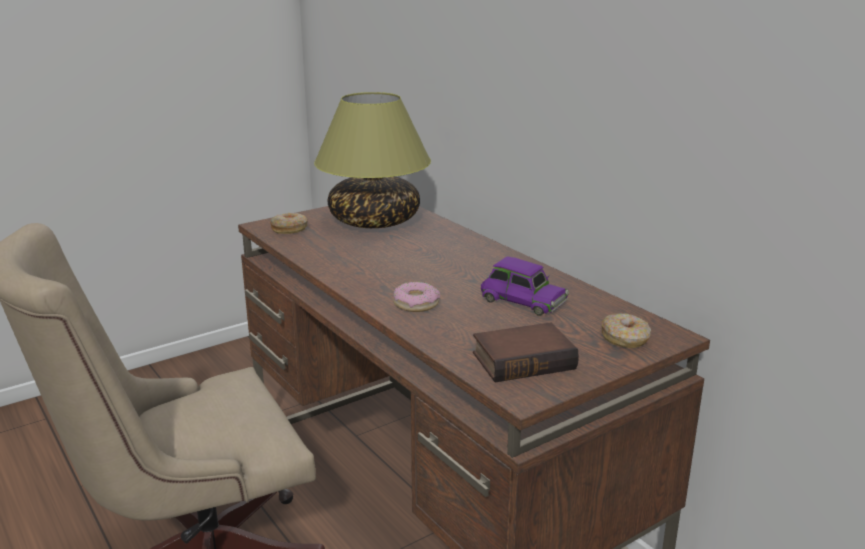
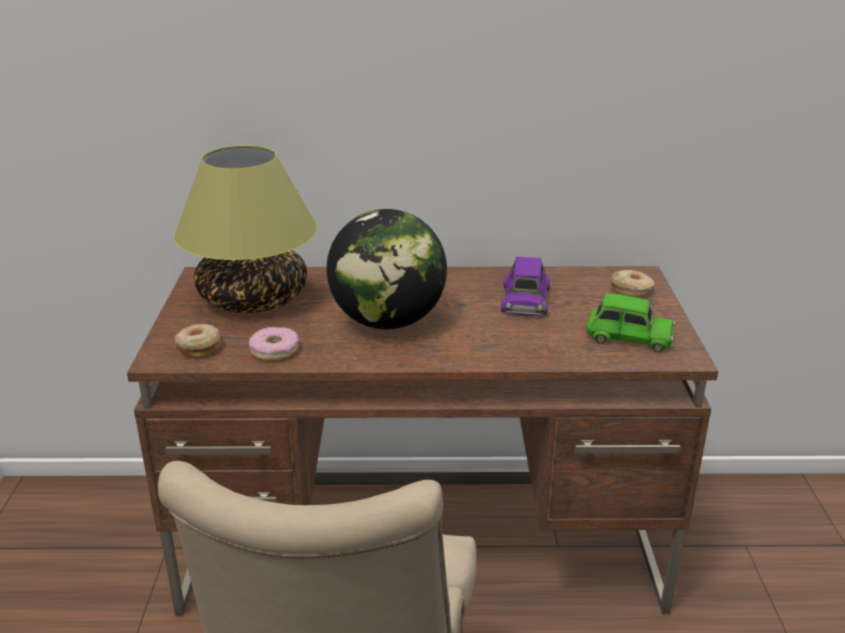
camera: 55 degrees left, 5 degrees up
(403, 266) = (388, 322): none -> globe
(416, 304) = (479, 343): donut -> donut (274, 350)
(522, 300) = (525, 299): purple toy car -> purple toy car turned 120 degrees clockwise
(524, 359) = (629, 336): book -> green toy car

